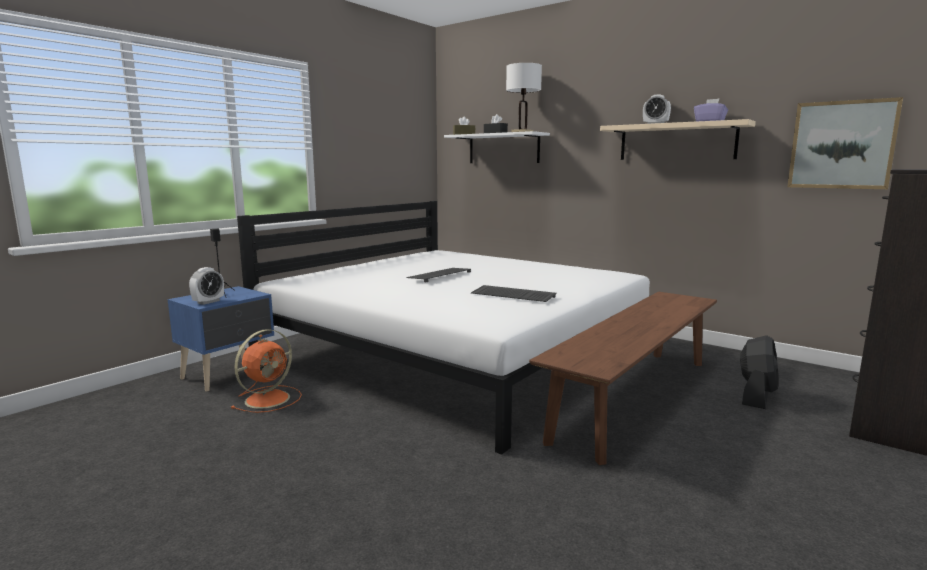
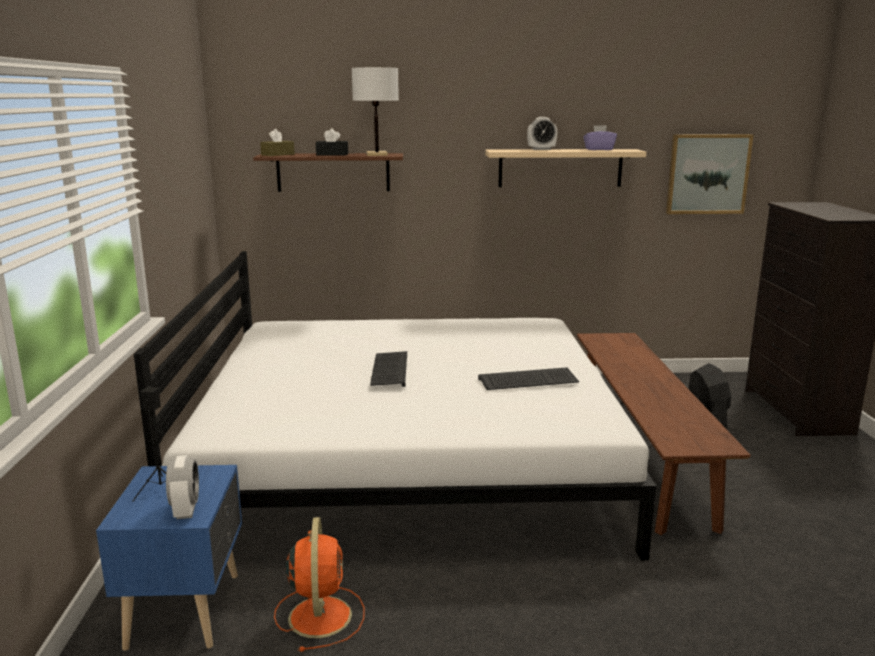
camera: 40 degrees left, 5 degrees up
(503, 148) = (333, 172): white shelf -> brown shelf

